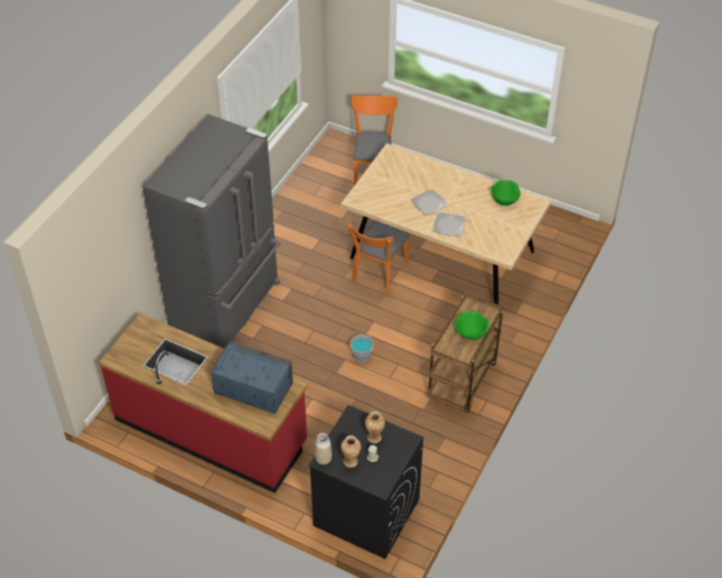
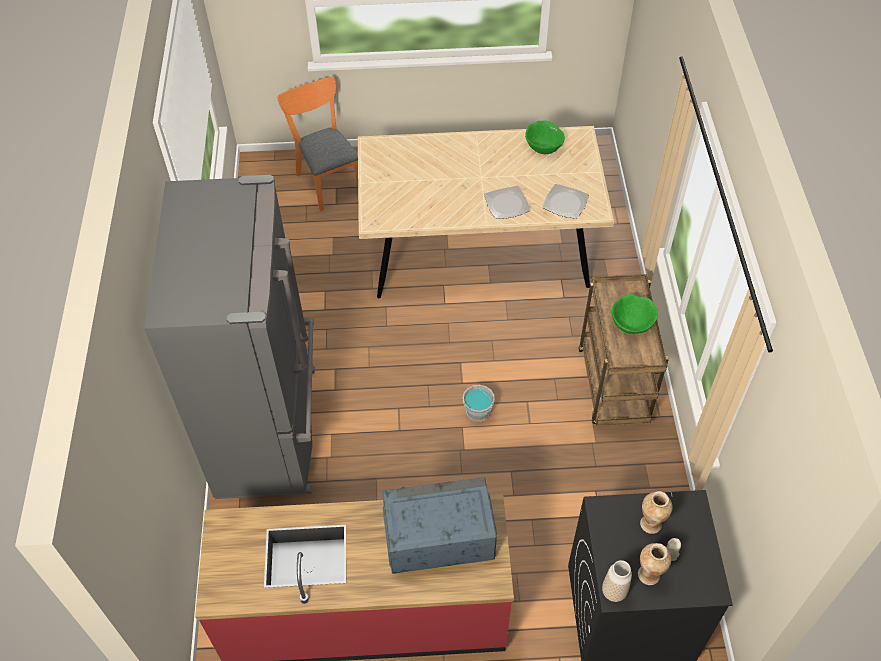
camera: 30 degrees left, 5 degrees up
(378, 274) = (424, 302): orange chair -> none
(429, 203) = (464, 187): plate -> plate (566, 203)

